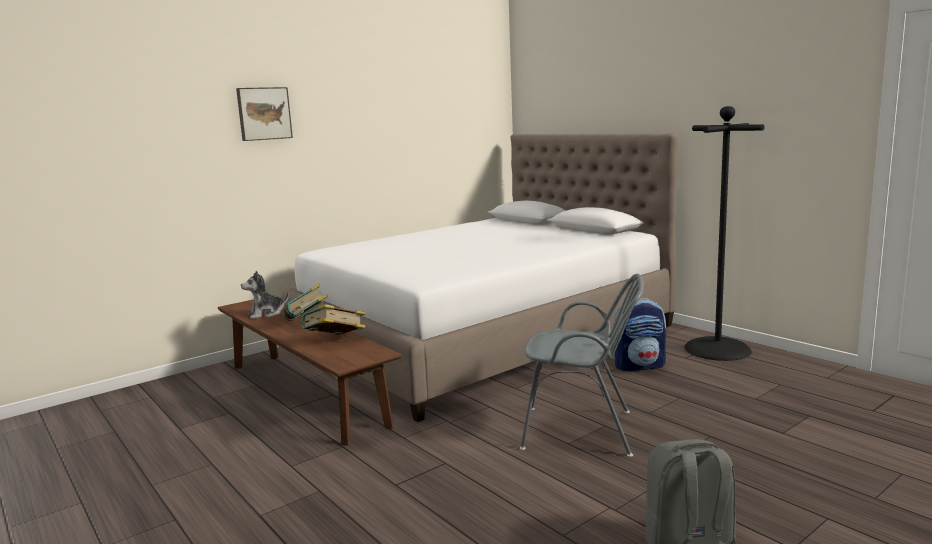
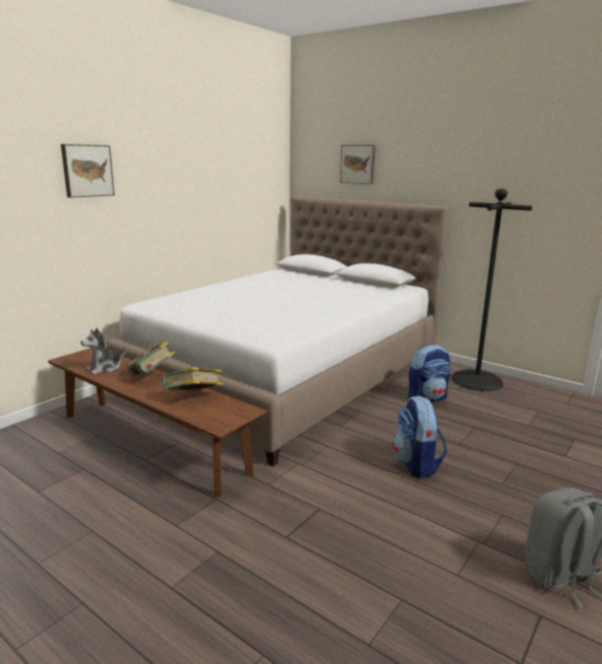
camera: 15 degrees left, 5 degrees up
(581, 92) = (358, 164): none -> picture
(583, 430) = (417, 464): grey chair -> backpack

